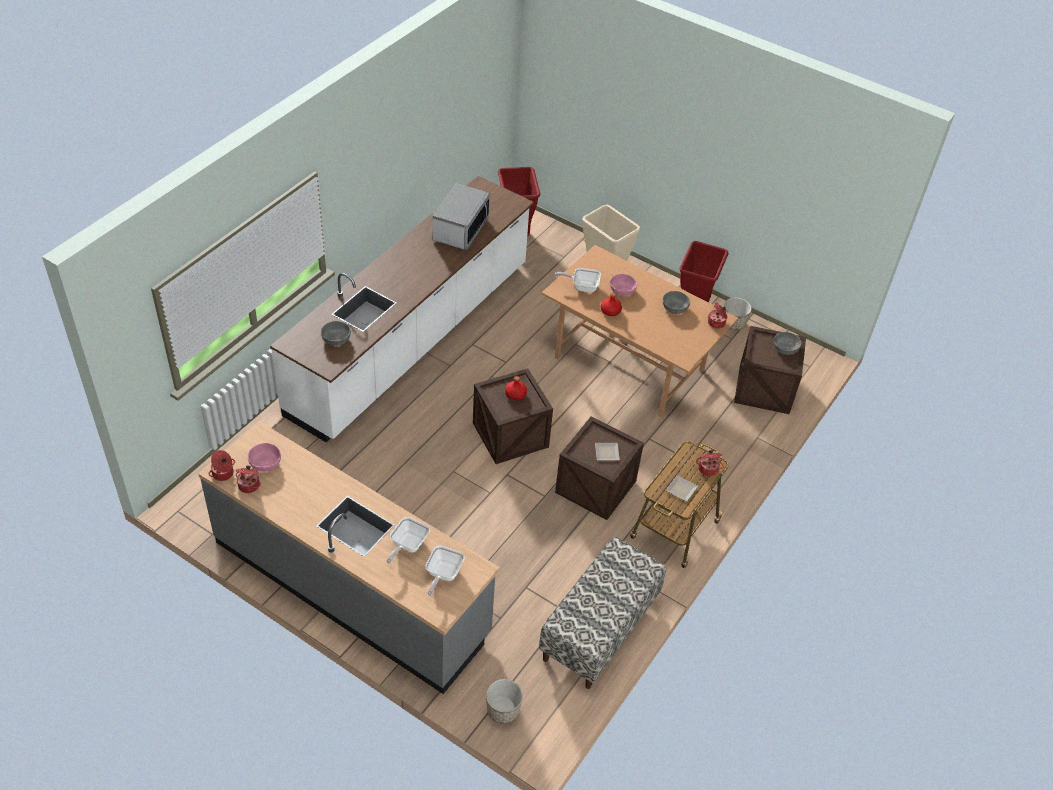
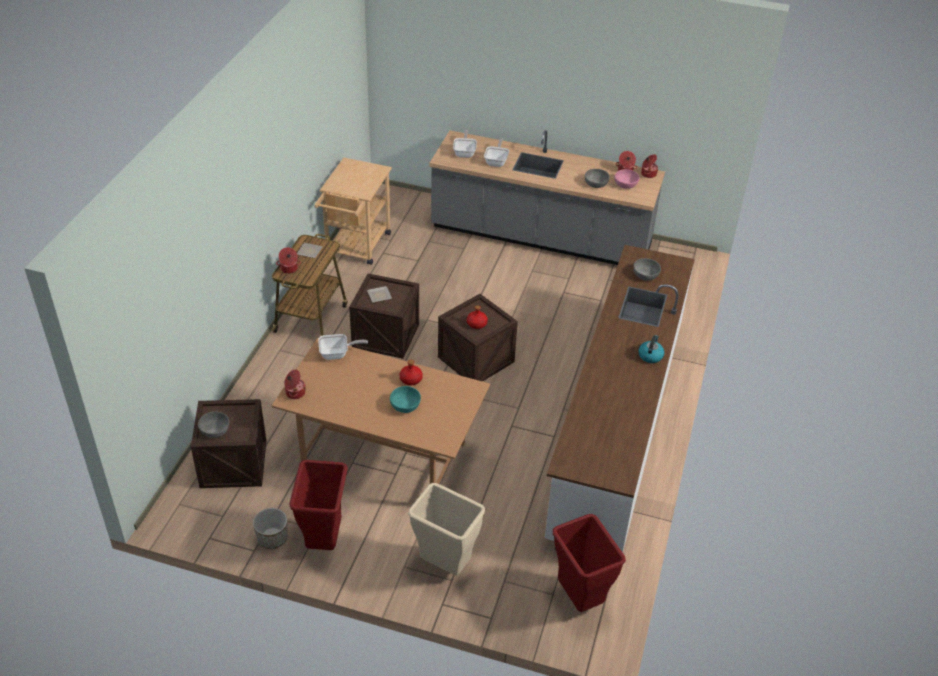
camera: 165 degrees right, 5 degrees down
(392, 263) = (650, 355): none -> kettle
(460, 230) = (608, 411): microwave -> none
(503, 710) = (407, 200): planter -> none
(582, 286) = (450, 399): frying pan -> frying pan (337, 354)
(599, 630) = (356, 248): bench -> beige cart
(622, 290) = (405, 405): pink bowl -> turquoise bowl
(674, 308) = (343, 399): grey bowl -> grey bowl (596, 184)

